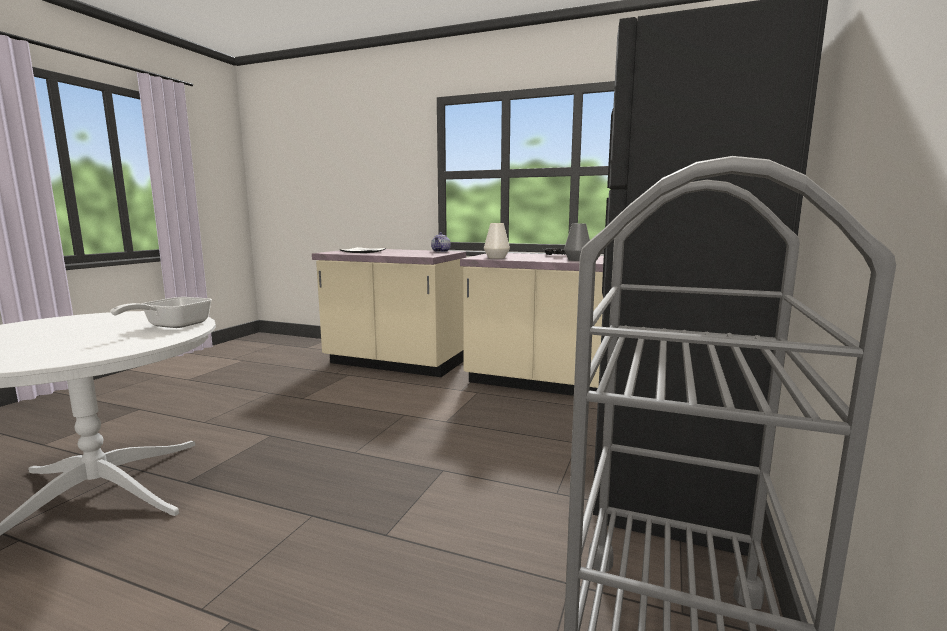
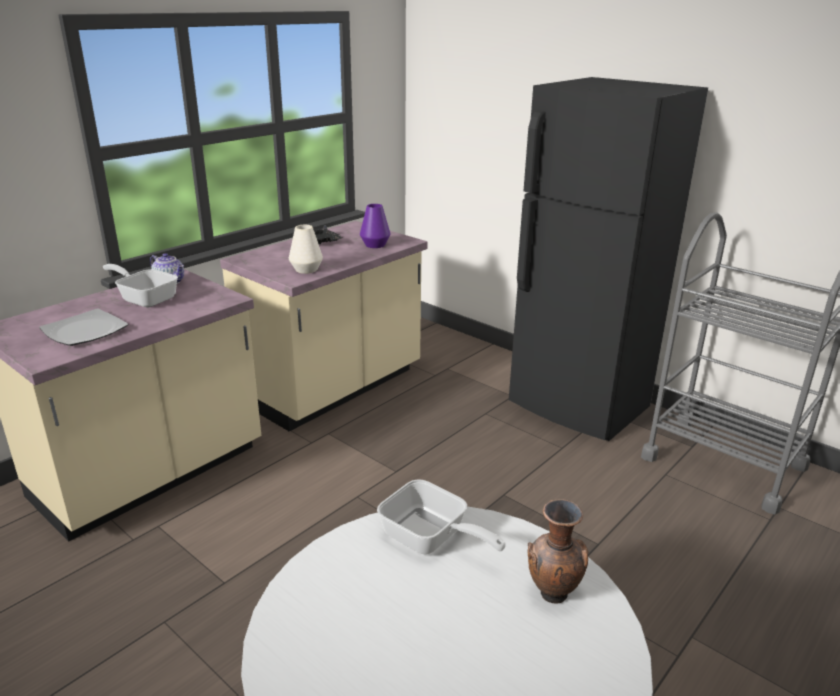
camera: 70 degrees left, 15 degrees up
(82, 350) = (552, 596): none -> brown vase
(412, 252) = (145, 298): none -> frying pan
(577, 260) = (375, 245): grey vase -> purple vase

